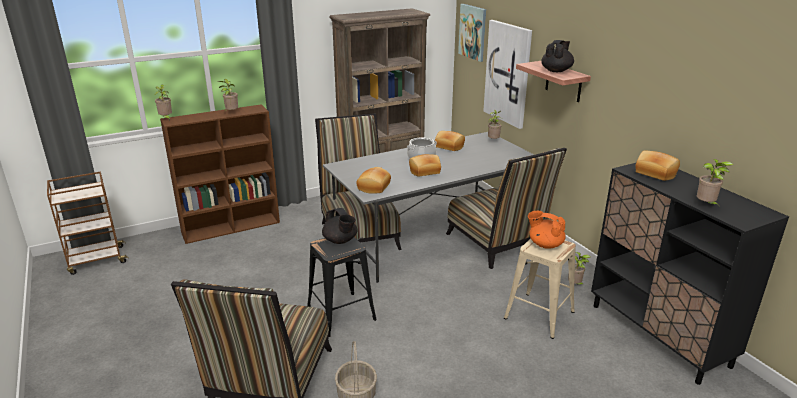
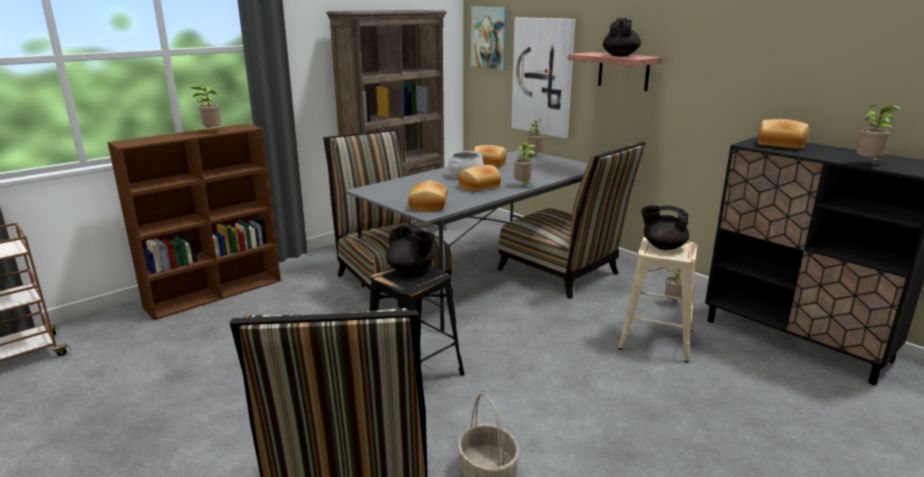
camera: 15 degrees left, 5 degrees down
(166, 118) = (117, 141): potted plant -> potted plant (523, 185)
(545, 244) = (663, 246): orange teapot -> black teapot

